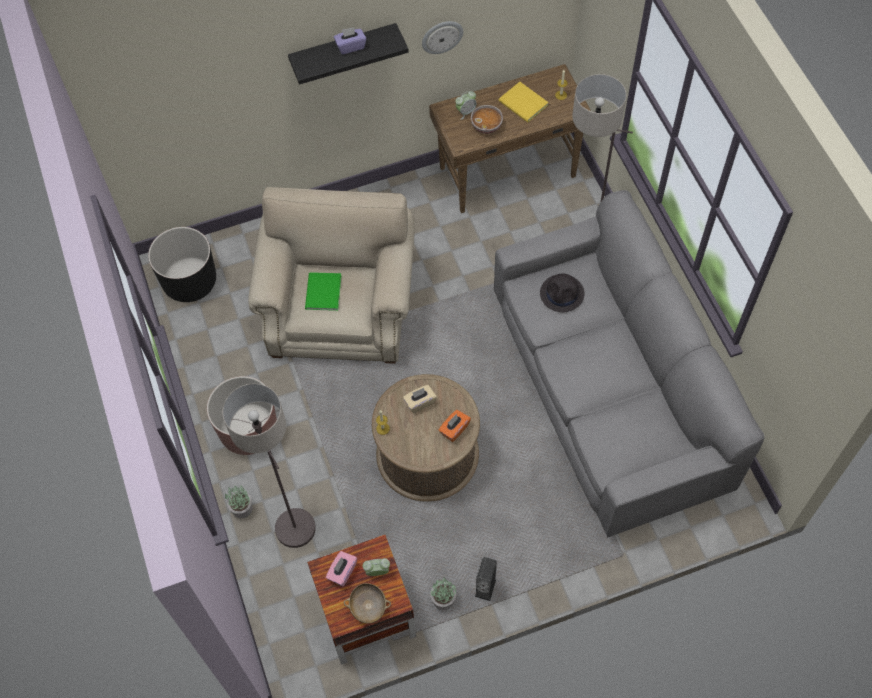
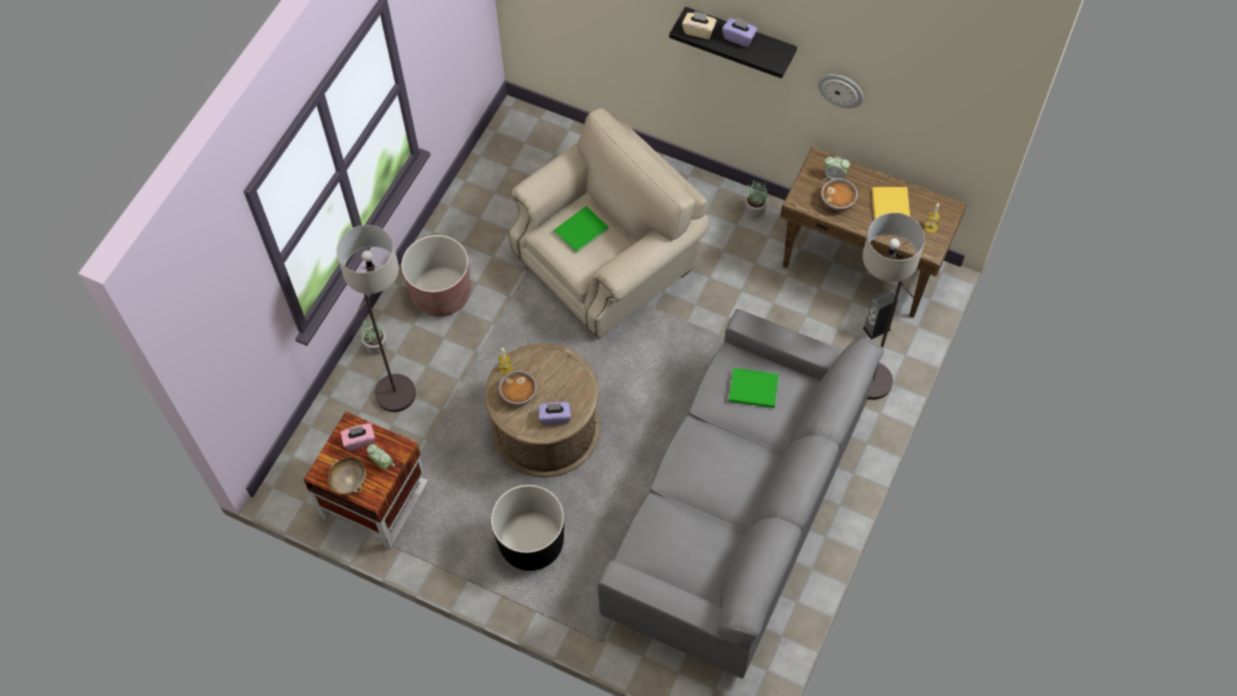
camera: 45 degrees right, 0 degrees up
(190, 281) = (520, 146): black planter -> black planter (531, 542)
(412, 437) = (519, 394): none -> bowl
(420, 402) = (553, 374): beige tissue box -> beige tissue box (699, 31)
(443, 600) = (437, 543): potted plant -> potted plant (754, 209)
(454, 429) = (555, 417): orange tissue box -> purple tissue box
(485, 588) = (475, 564): speaker -> speaker (876, 328)
(562, 294) = (755, 390): black hat -> green book

